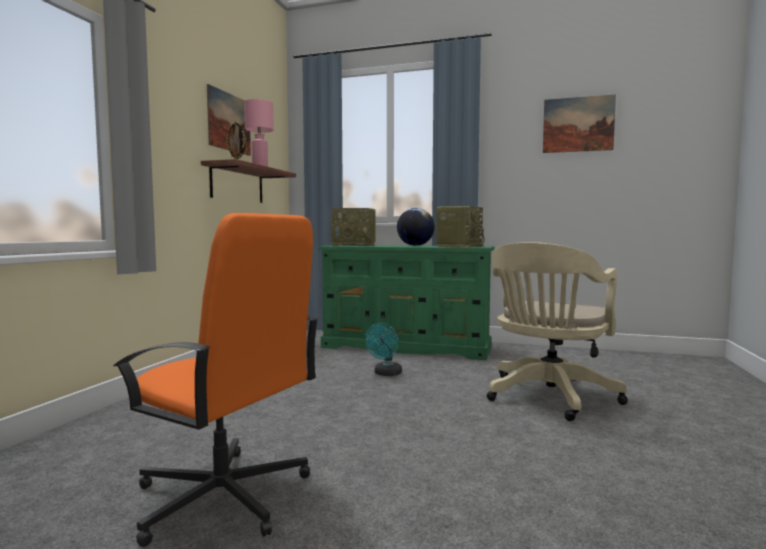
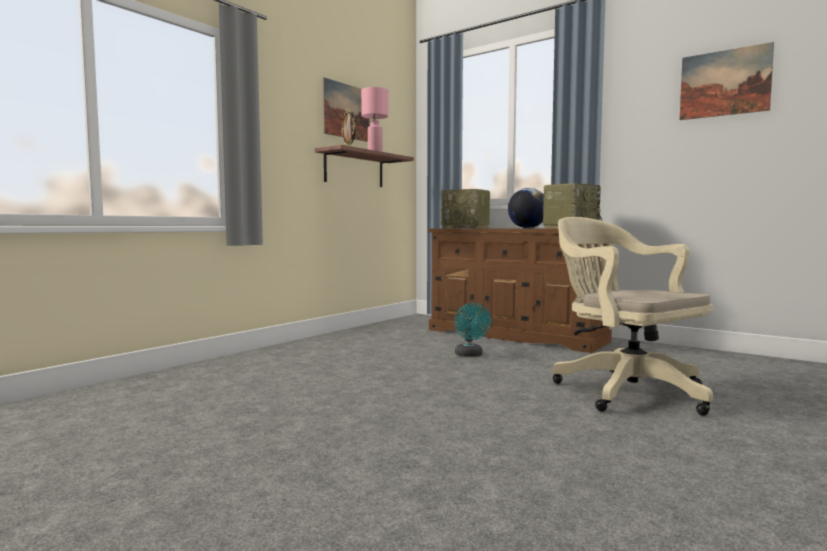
camera: 20 degrees right, 0 degrees up
(223, 497) = (253, 422): orange office chair -> none
(385, 374) = (470, 355): turquoise fan -> turquoise fan turned 60 degrees counterclockwise
(407, 347) = (516, 335): green dresser -> brown dresser
(548, 397) = (624, 390): beige office chair -> beige office chair turned 90 degrees clockwise

